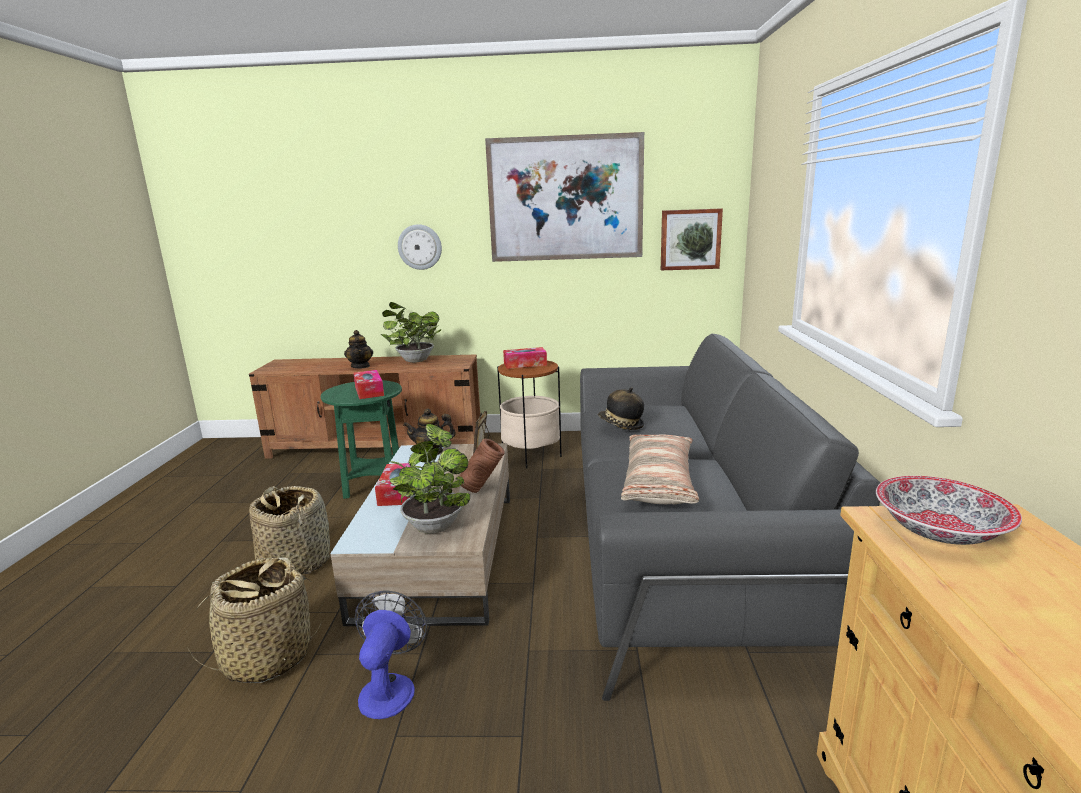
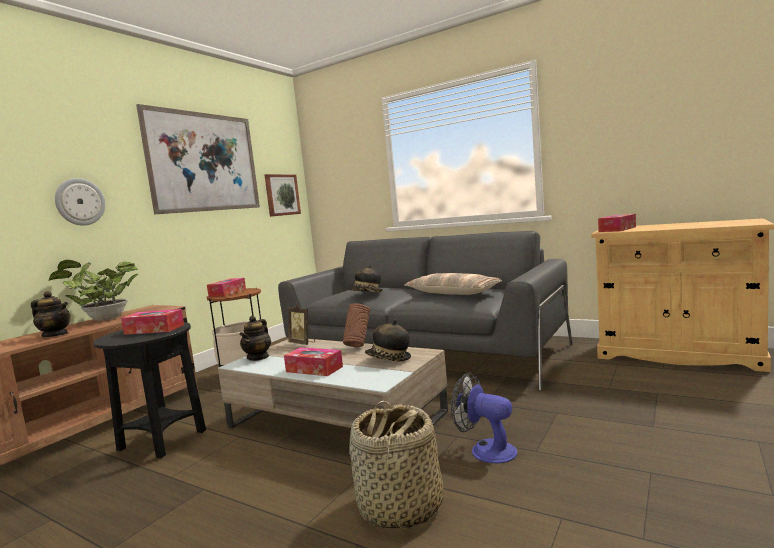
camera: 60 degrees left, 10 degrees down
(295, 562) = (249, 491): basket -> none
(373, 485) = (162, 441): green side table -> black side table
(434, 524) = (388, 359): potted plant -> hat
(940, 531) = (617, 229): bowl -> tissue box

